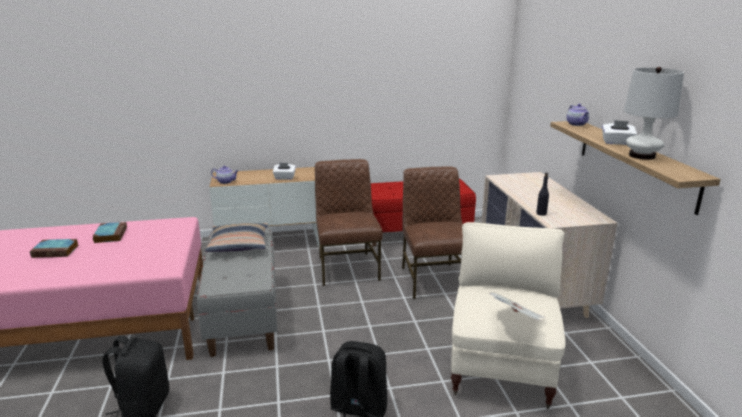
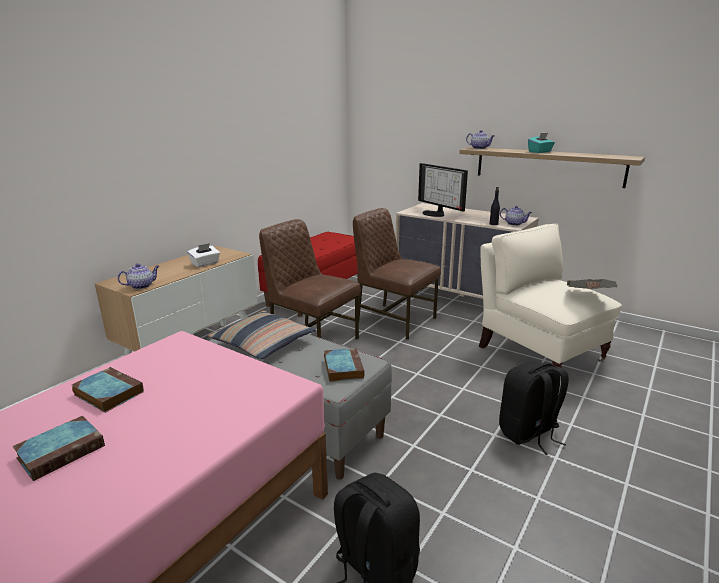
camera: 45 degrees left, 0 degrees up
(241, 279) = (343, 367): none -> book
(518, 186) = (435, 213): none -> monitor
(564, 220) = (514, 224): none -> teapot
(617, 143) = (540, 152): white tissue box -> turquoise tissue box
(642, 156) = (577, 154): white table lamp -> none

